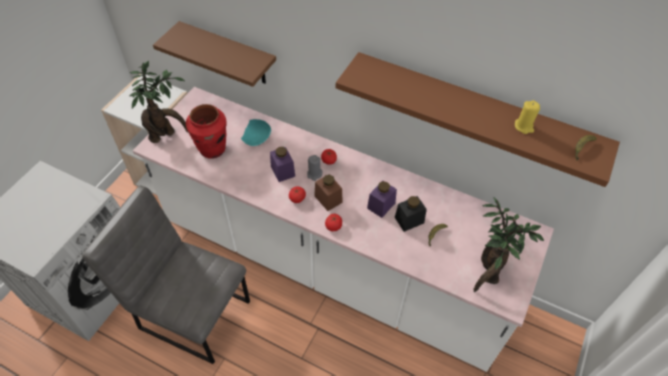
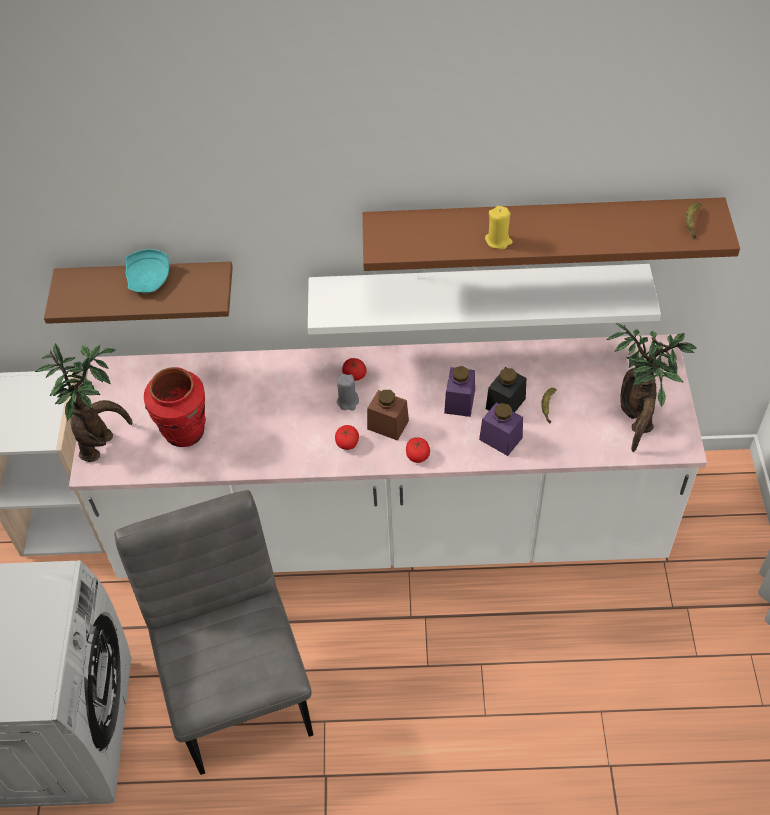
camera: 25 degrees left, 0 degrees up
(192, 312) = (239, 686): grey chair -> grey chair turned 75 degrees clockwise
(257, 138) = (235, 388): turquoise plate -> turquoise plate (149, 279)
(283, 171) = (303, 417): purple jar -> purple jar (500, 438)
(424, 140) = (477, 291): none -> white shelf
(524, 126) = (616, 224): yellow candle -> yellow candle (498, 240)

